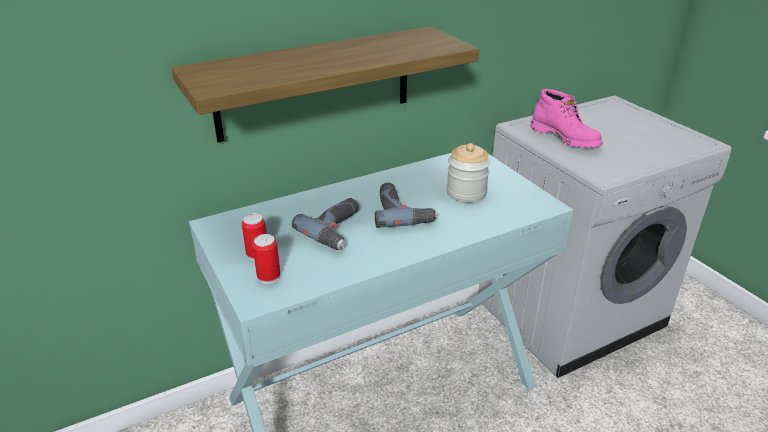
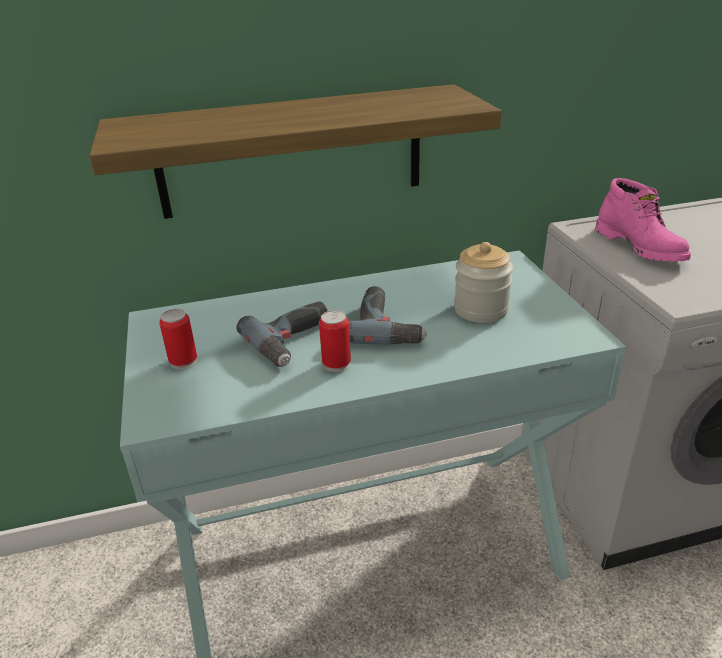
camera: 15 degrees right, 0 degrees up
(268, 277) = (182, 392): can -> can (336, 364)

